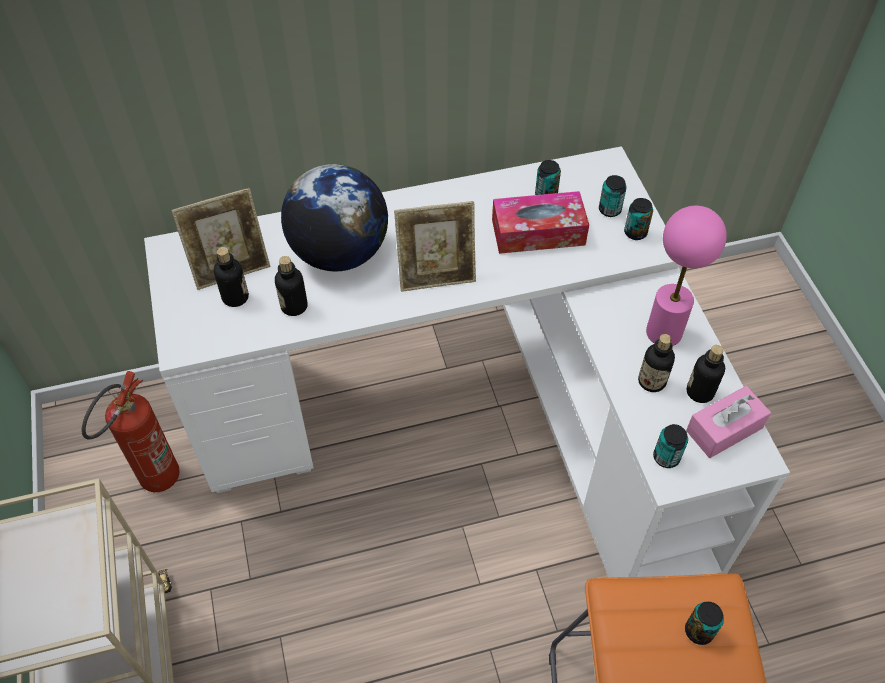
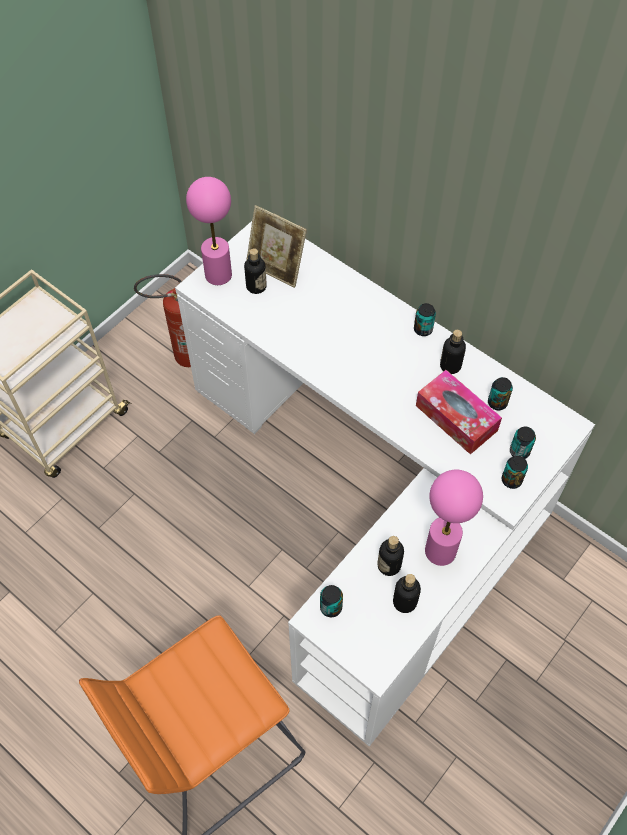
camera: 55 degrees right, 5 degrees up
(185, 321) = (218, 275): none -> pink table lamp
(294, 306) = (274, 320): bottle -> bottle (450, 366)
(339, 253) = (336, 316): globe -> none
(436, 275) = (364, 381): picture frame -> none
(699, 631) = (224, 702): can -> can (423, 329)
(724, 429) = (384, 634): pink tissue box -> none

